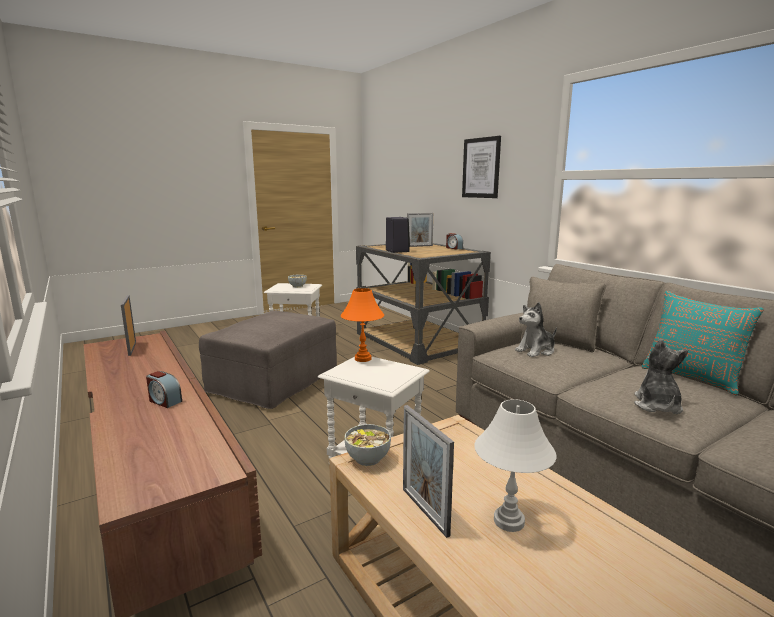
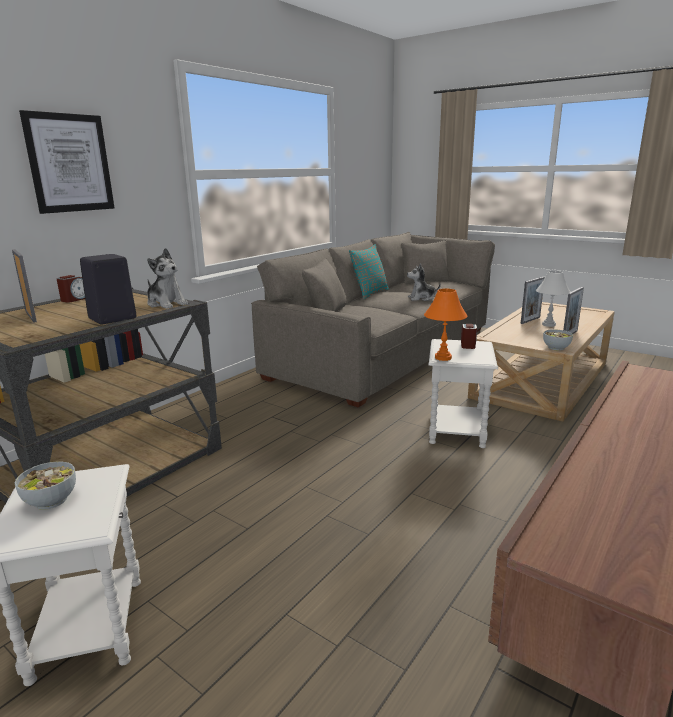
camera: 110 degrees left, 5 degrees up
(132, 348) = (600, 532): picture frame -> picture frame (530, 320)
(164, 401) = (633, 421): alarm clock -> alarm clock (468, 345)
(274, 381) = (344, 554): grey ottoman -> none
(536, 351) = (362, 315): plush toy -> plush toy (166, 304)

